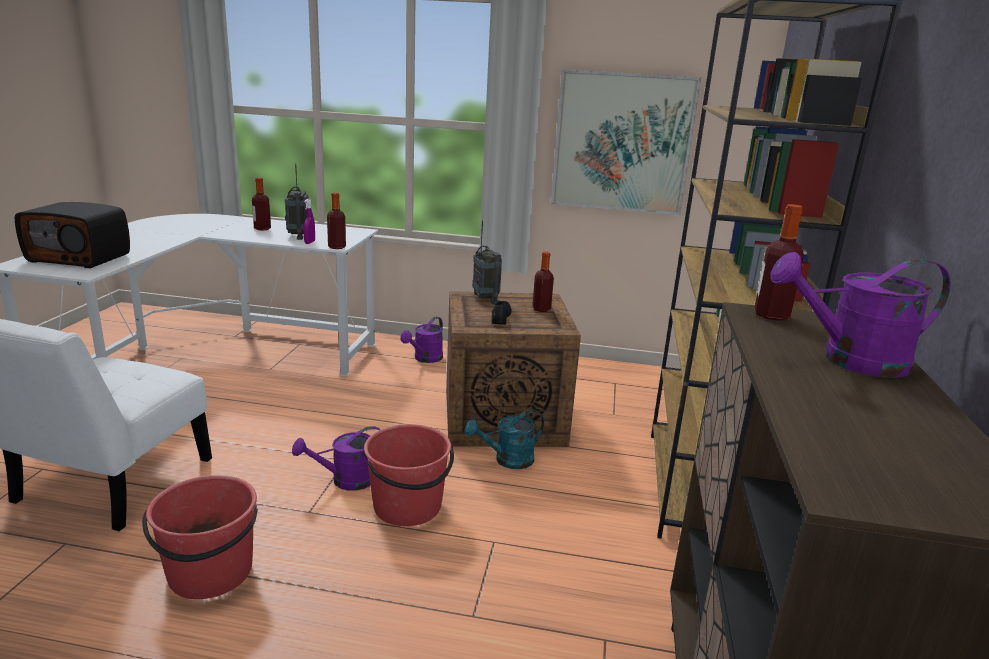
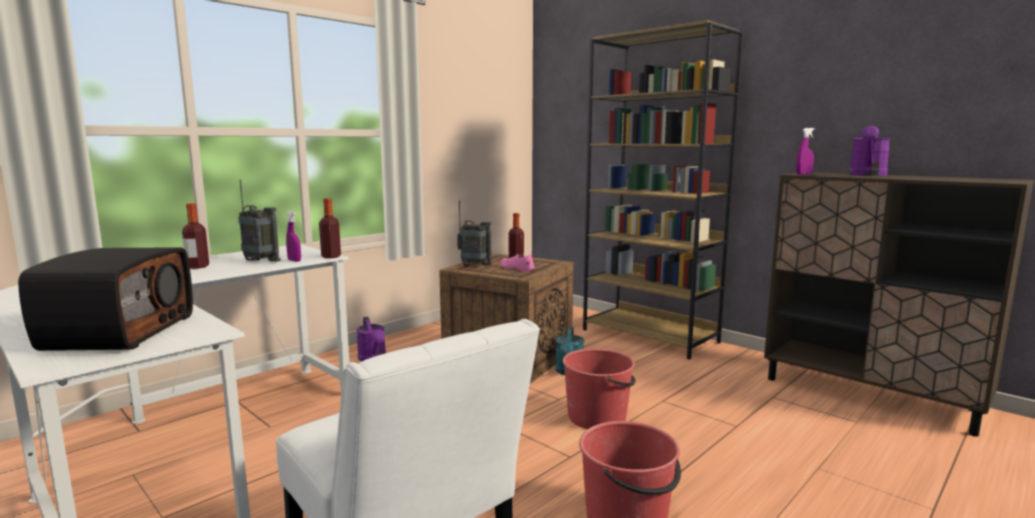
camera: 55 degrees left, 10 degrees down
(80, 257) = (118, 332): radio -> radio turned 45 degrees counterclockwise
(345, 481) = (537, 432): purple watering can -> none
(500, 317) = (516, 268): black shoe -> pink shoe
(622, 143) = (462, 138): picture -> none
(771, 315) = (803, 174): bottle -> purple spray bottle

